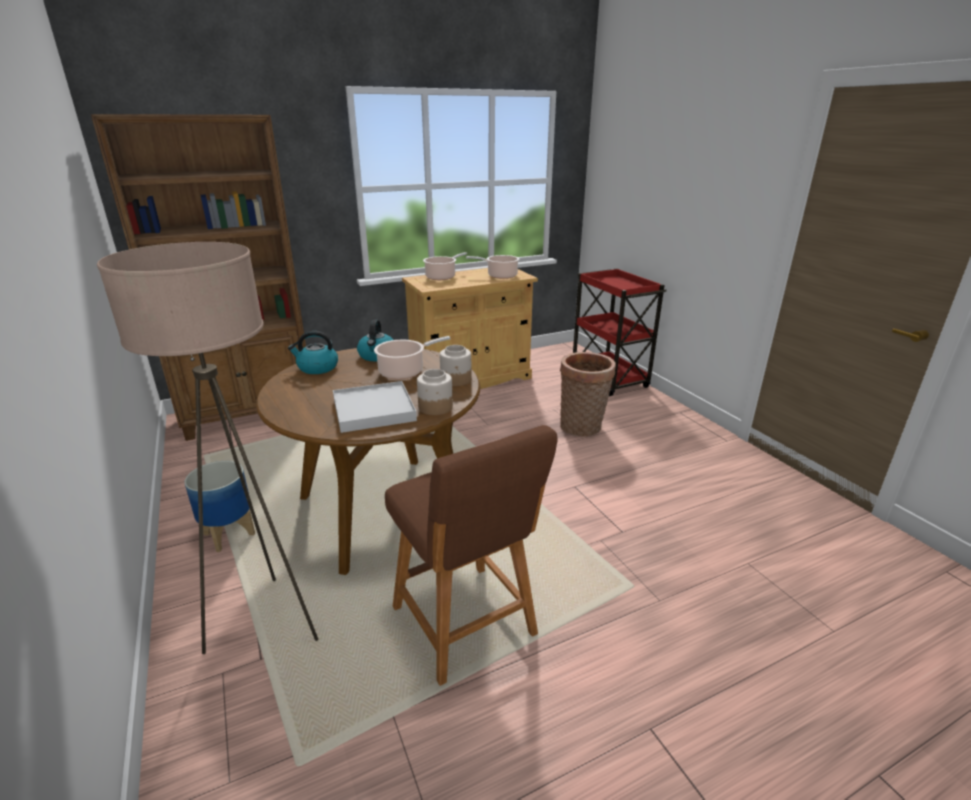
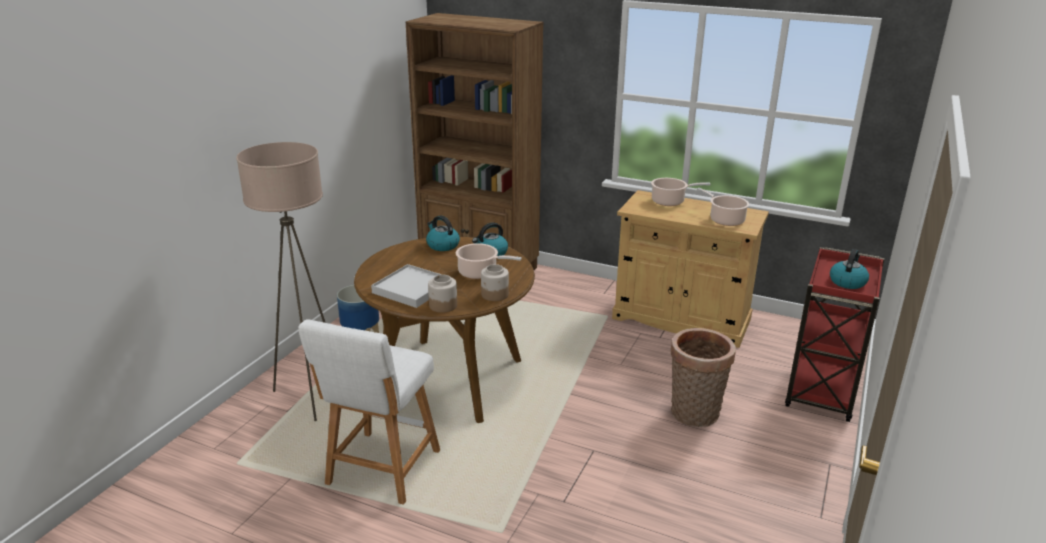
camera: 50 degrees right, 0 degrees up
(467, 625) = (381, 471): brown stool -> white stool
(624, 286) = (847, 282): none -> kettle

